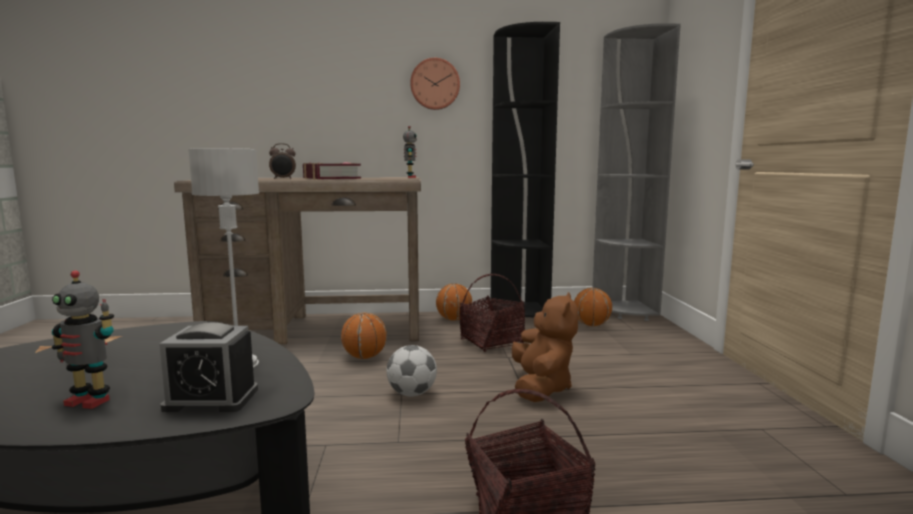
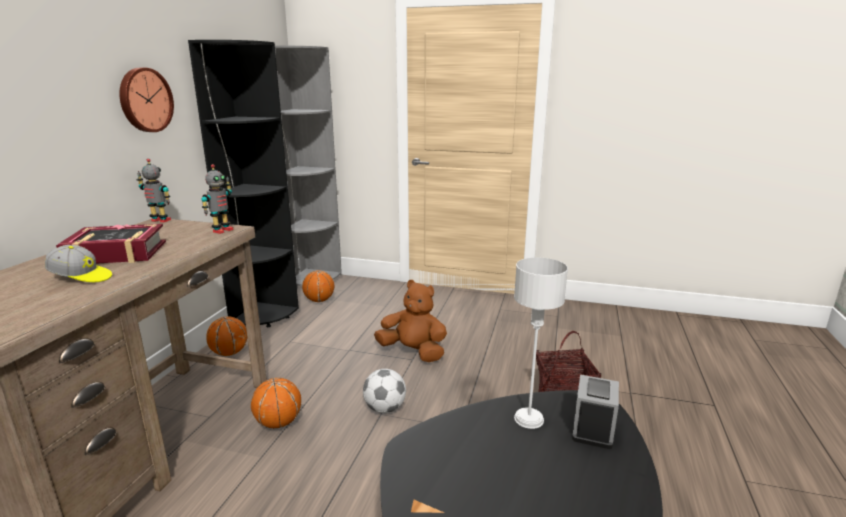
camera: 70 degrees left, 10 degrees up
(90, 401) = (591, 487): toy robot -> toy robot (222, 230)
(283, 179) = (81, 277): alarm clock -> cap
(492, 342) = (312, 349): basket -> none

